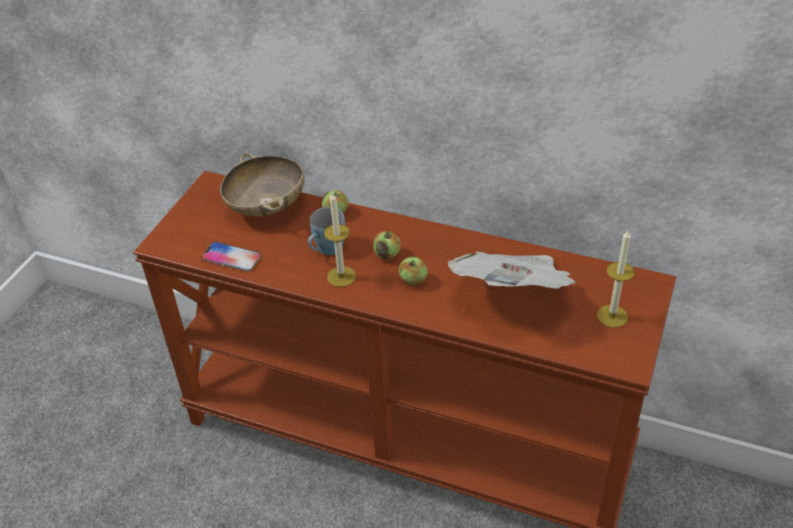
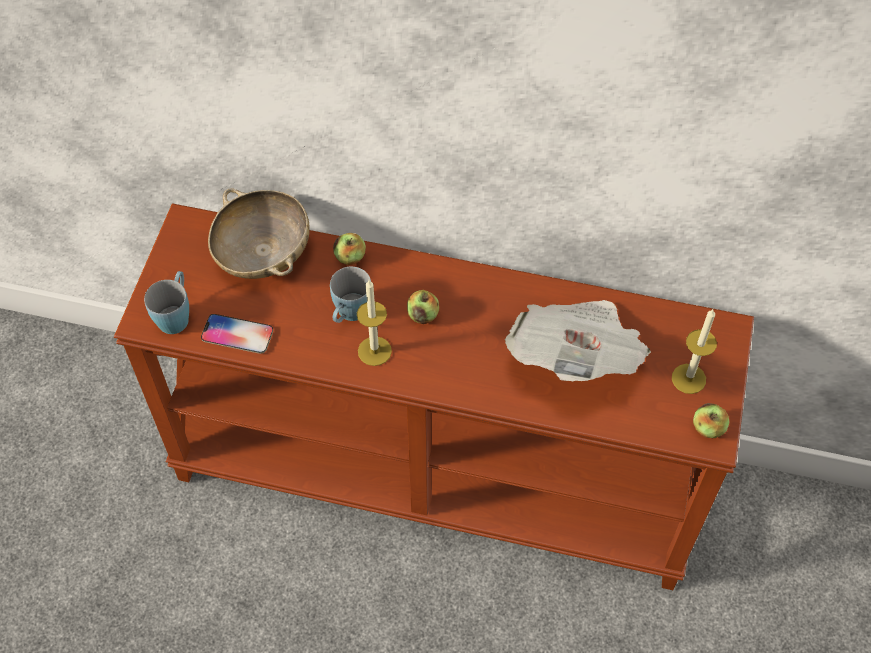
camera: 10 degrees left, 15 degrees up
(186, 241) = (176, 314): none -> blue mug
(413, 281) = (459, 349): apple -> apple (708, 428)

